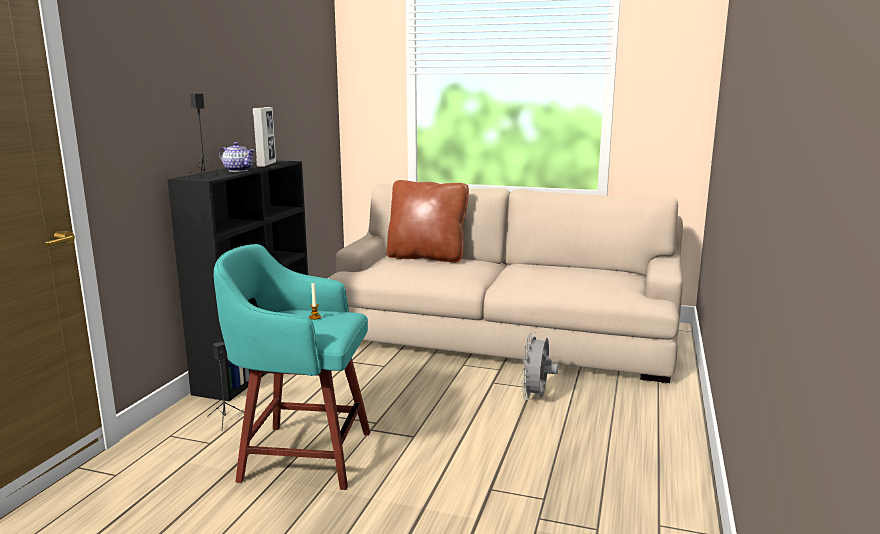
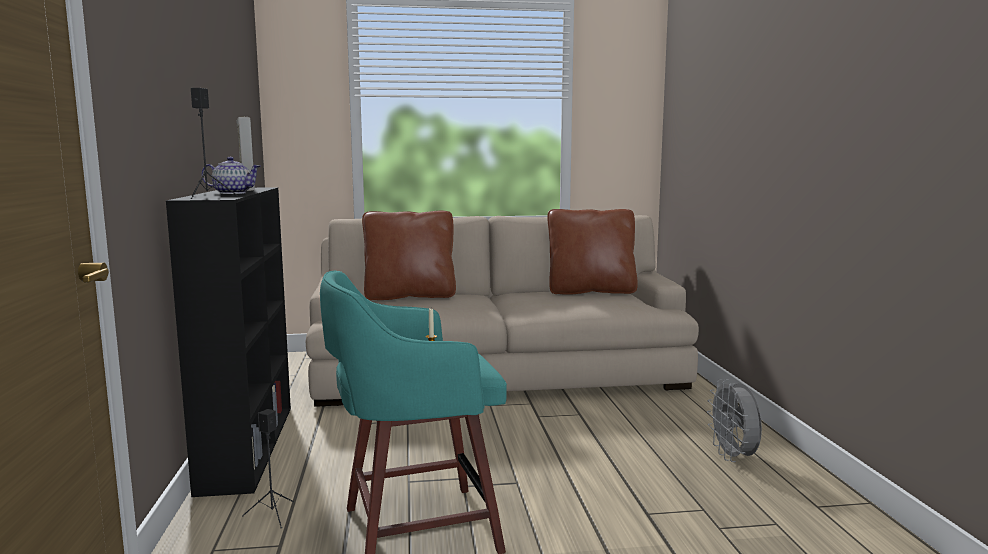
camera: 25 degrees left, 5 degrees down
(536, 397) = (594, 422): grey fan -> grey fan (733, 457)
(595, 271) = (591, 291): none -> brown pillow

